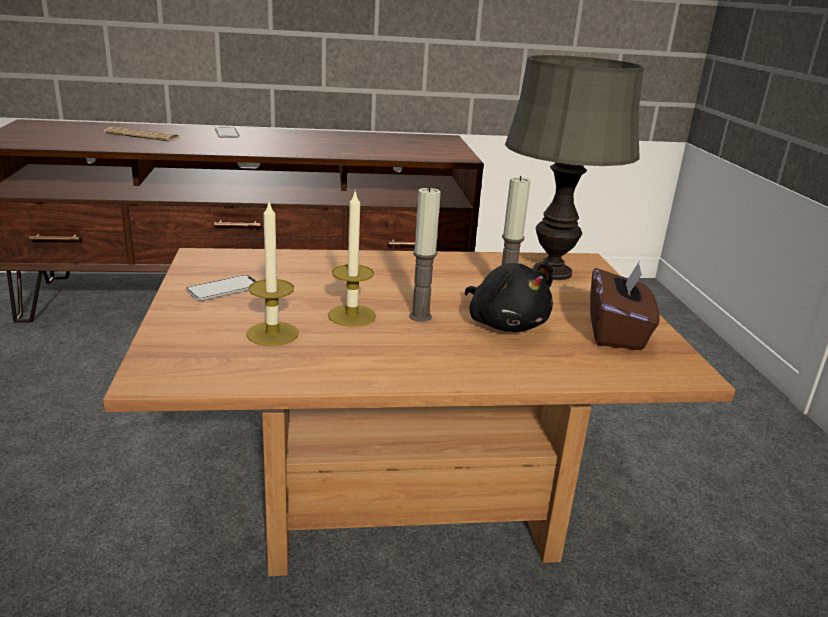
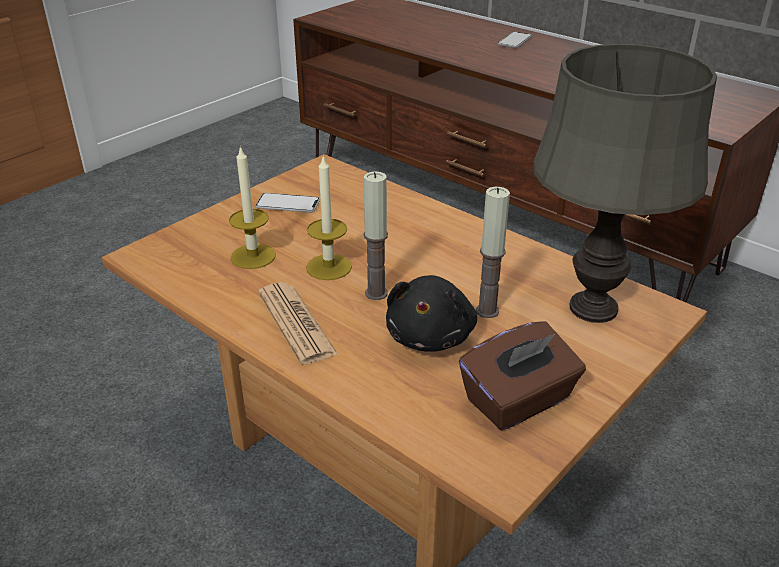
camera: 50 degrees right, 10 degrees up
(142, 136) = (436, 30): newspaper -> newspaper (296, 323)

